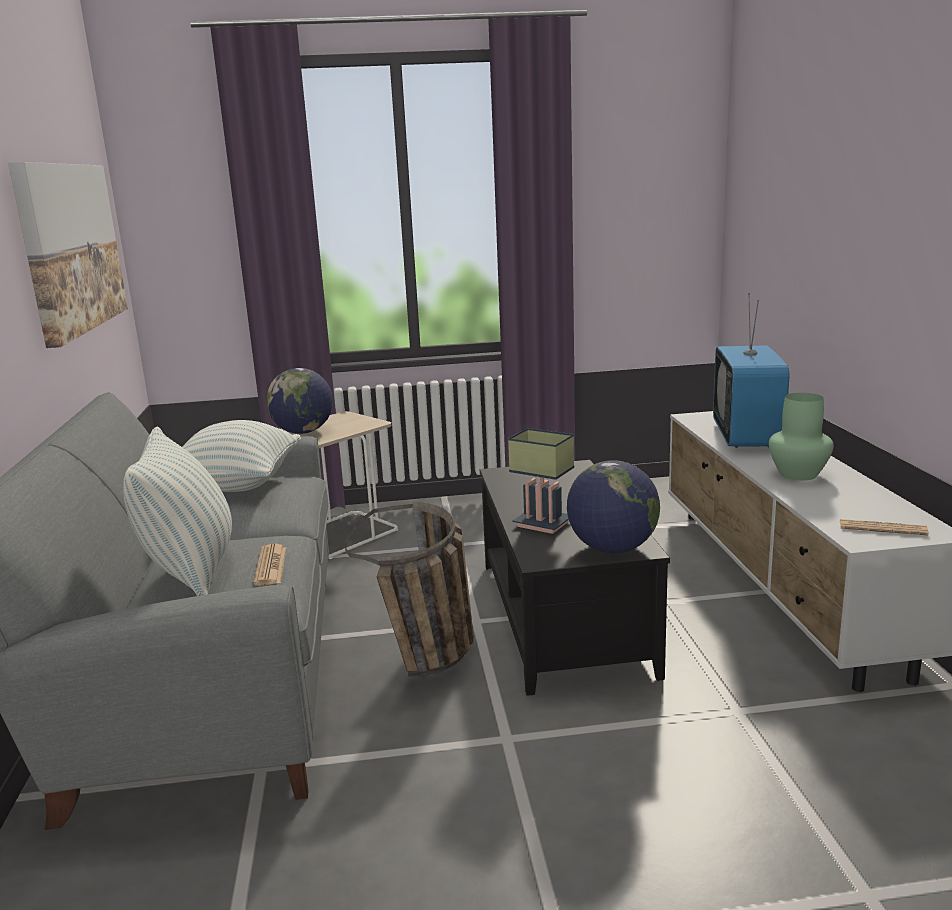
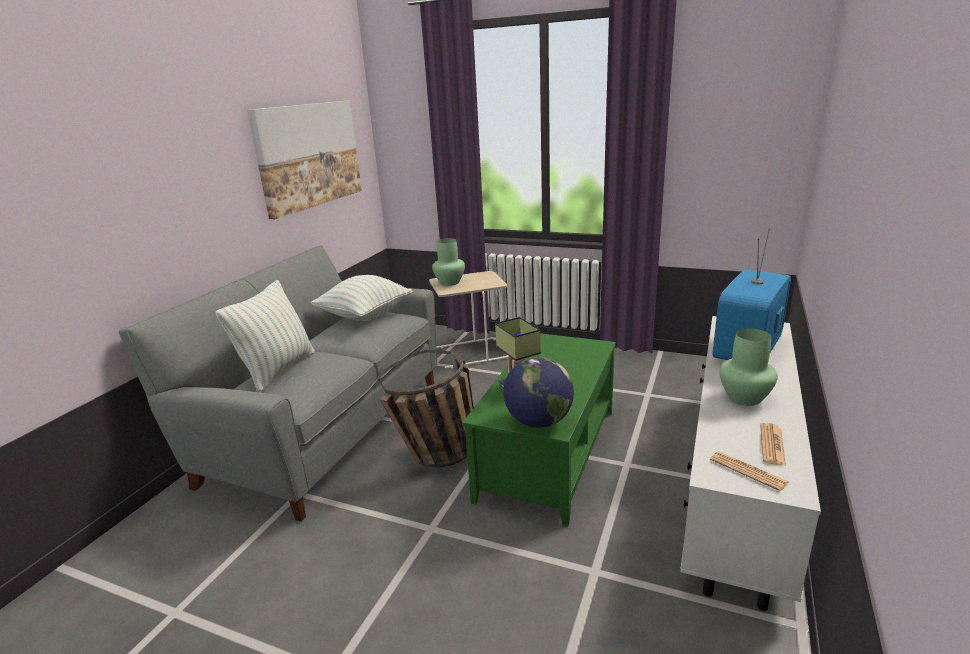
camera: 30 degrees right, 5 degrees up
(271, 566) = (314, 378): newspaper -> newspaper (772, 445)
(303, 432) = (449, 282): globe -> green vase
(560, 616) = (547, 452): black coffee table -> green coffee table

